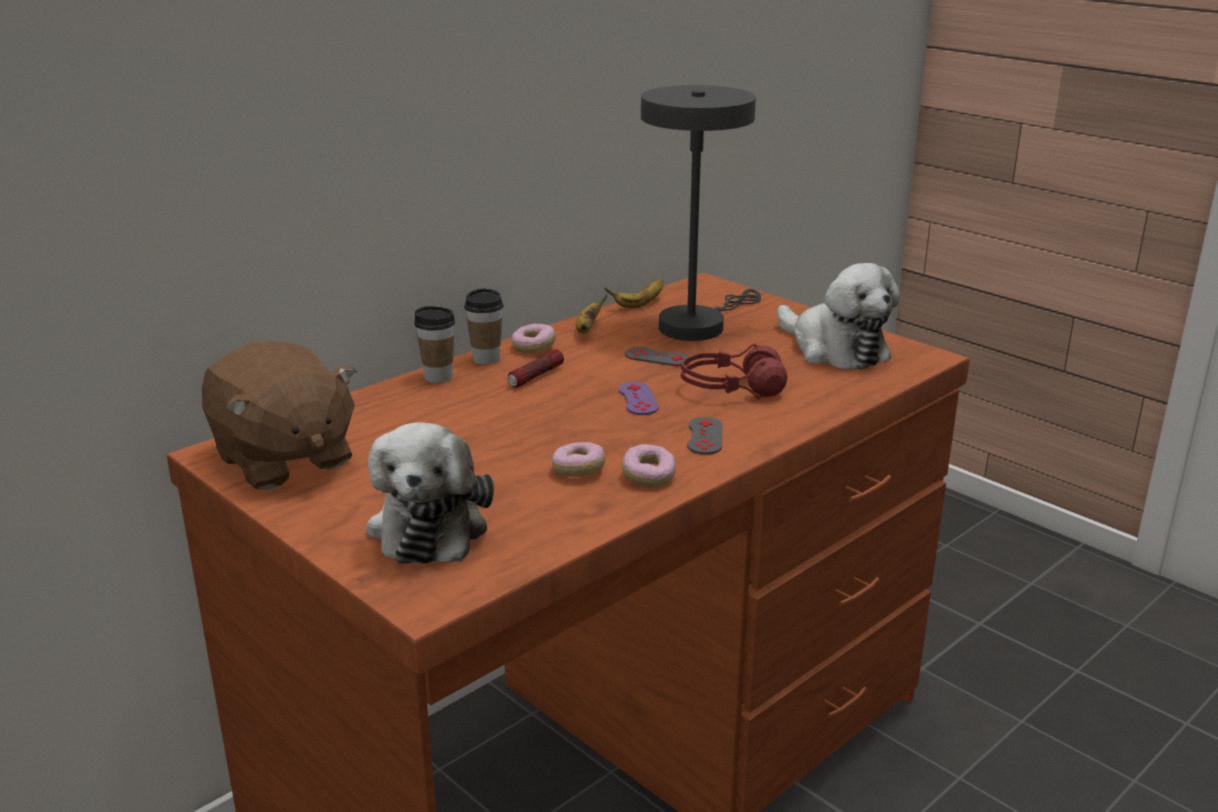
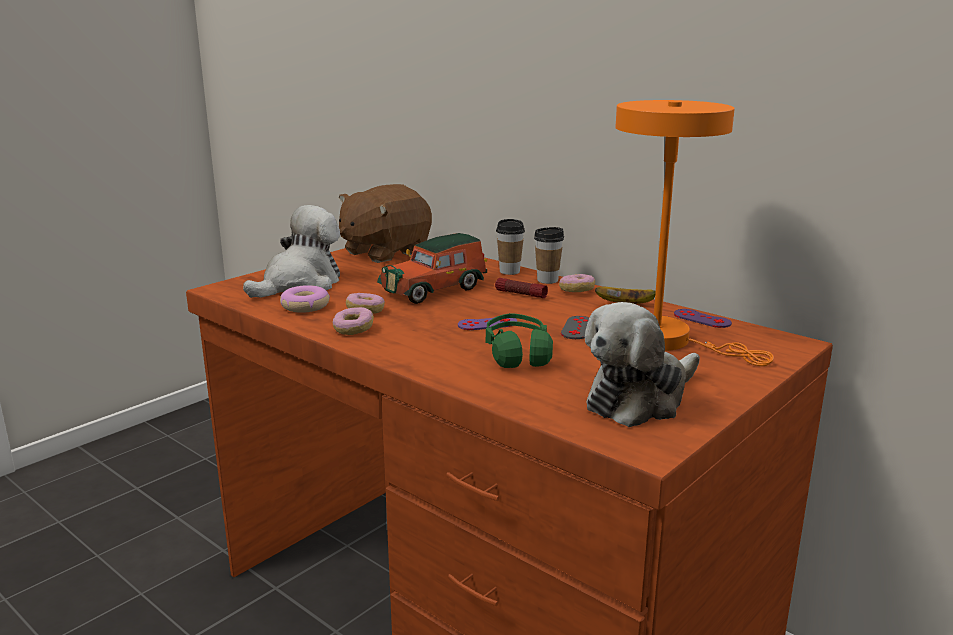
camera: 85 degrees right, 5 degrees down
(430, 526) = (300, 284): plush toy -> plush toy turned 135 degrees clockwise
(498, 424) = (436, 289): none -> toy car
(544, 515) = (305, 306): none -> donut
(639, 305) = (702, 319): banana -> purple game controller
(697, 324) = (668, 341): grey table lamp -> orange table lamp
(705, 436) = (421, 345): grey game controller -> none
(731, 389) = (517, 354): red headphones -> green headphones

